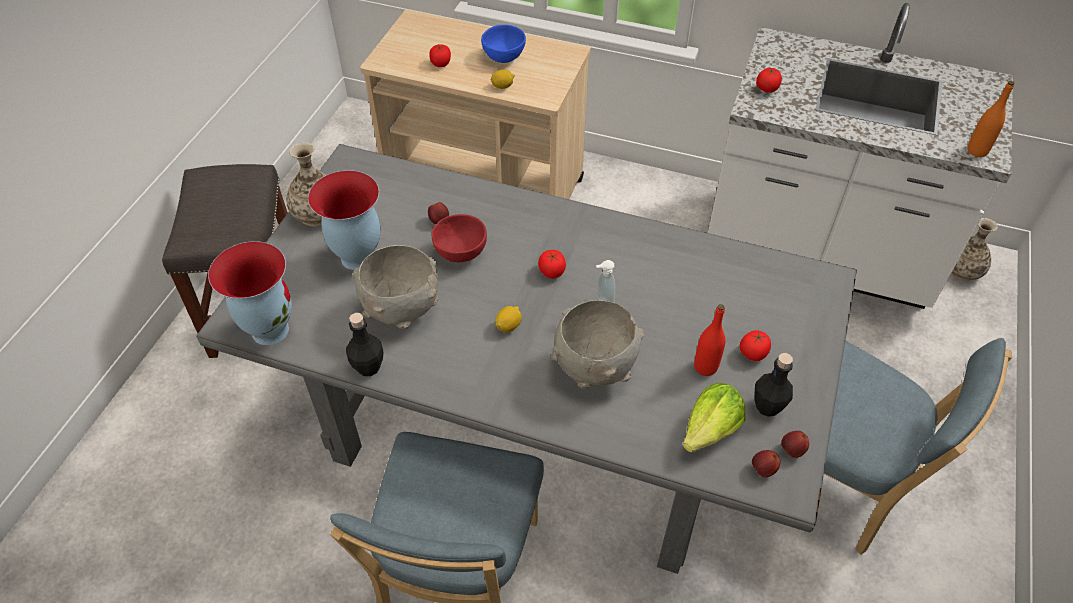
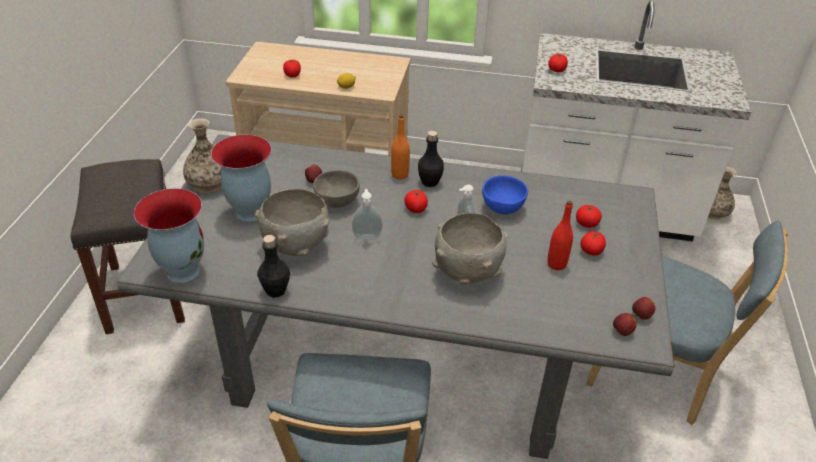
camera: 10 degrees left, 10 degrees down
(460, 252) = (336, 201): red bowl -> grey bowl
(486, 305) = (367, 236): none -> soap dispenser
(503, 57) = (342, 68): blue bowl -> blue bowl (502, 208)
(508, 326) = (389, 250): lemon -> none
(710, 430) = (572, 308): lettuce -> none
(757, 313) = (586, 224): none -> tomato
(767, 406) = (613, 287): black bottle -> black bottle (430, 182)
(977, 151) = (722, 99): orange bottle -> orange bottle (400, 175)

